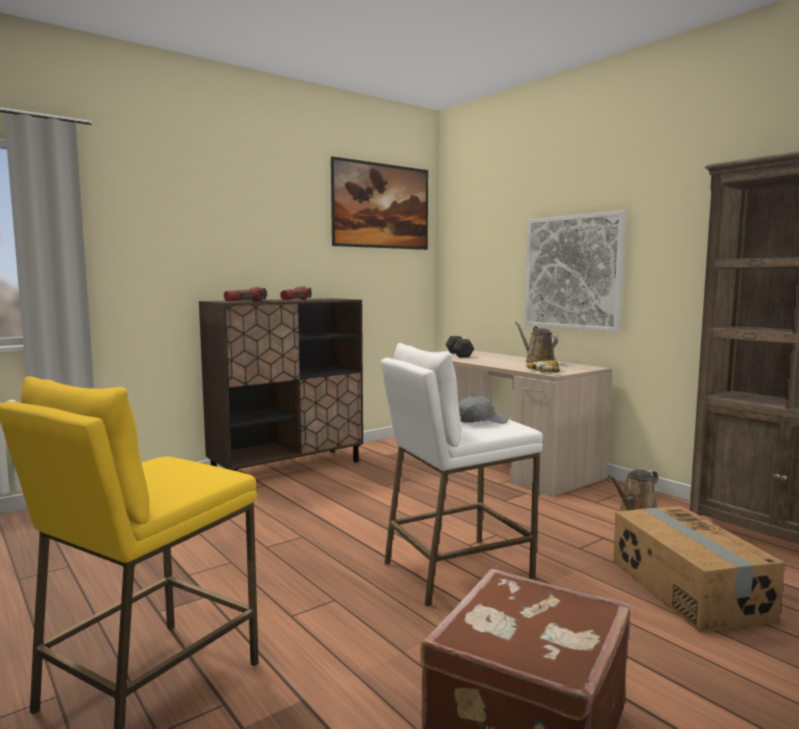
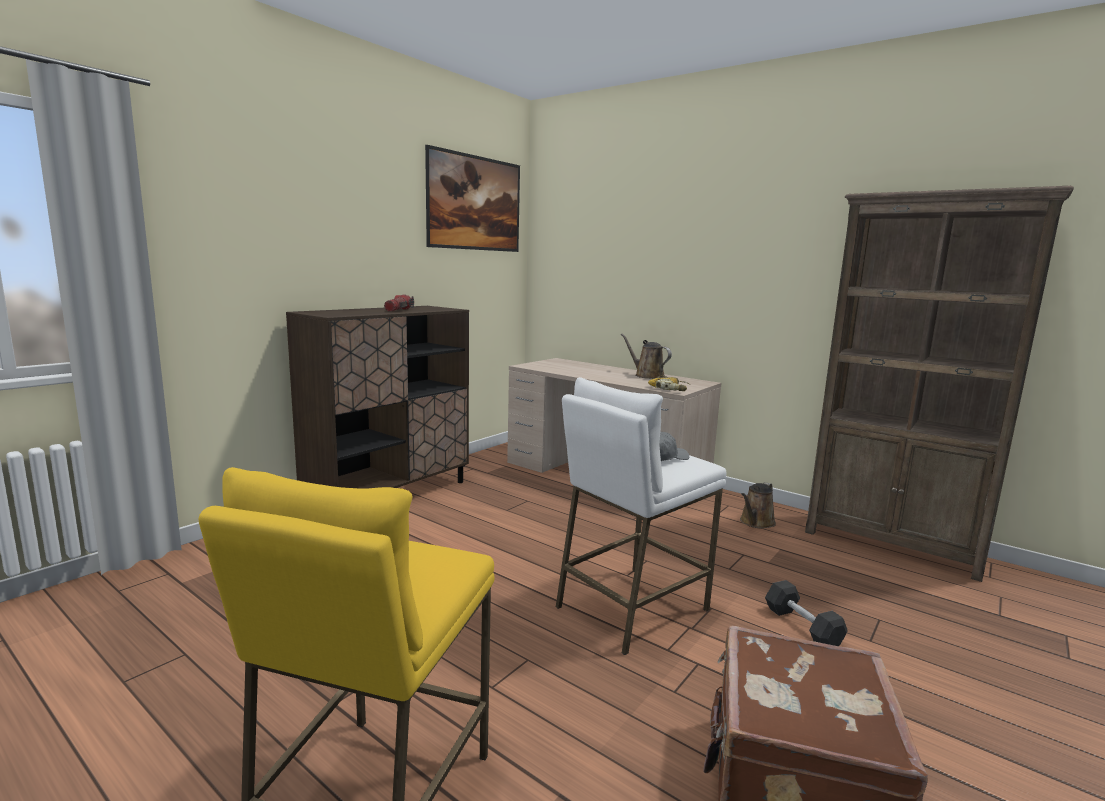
camera: 15 degrees left, 5 degrees up
(245, 301) = (348, 313): flashlight -> none
(459, 354) = (560, 366): grey dumbbell -> grey dumbbell (802, 626)
(573, 272) = (682, 286): picture -> none
(687, 589) = (842, 604): cardboard box -> none

